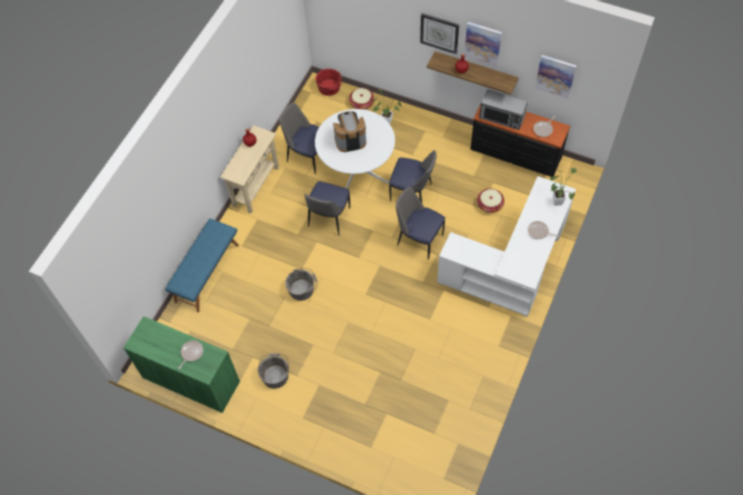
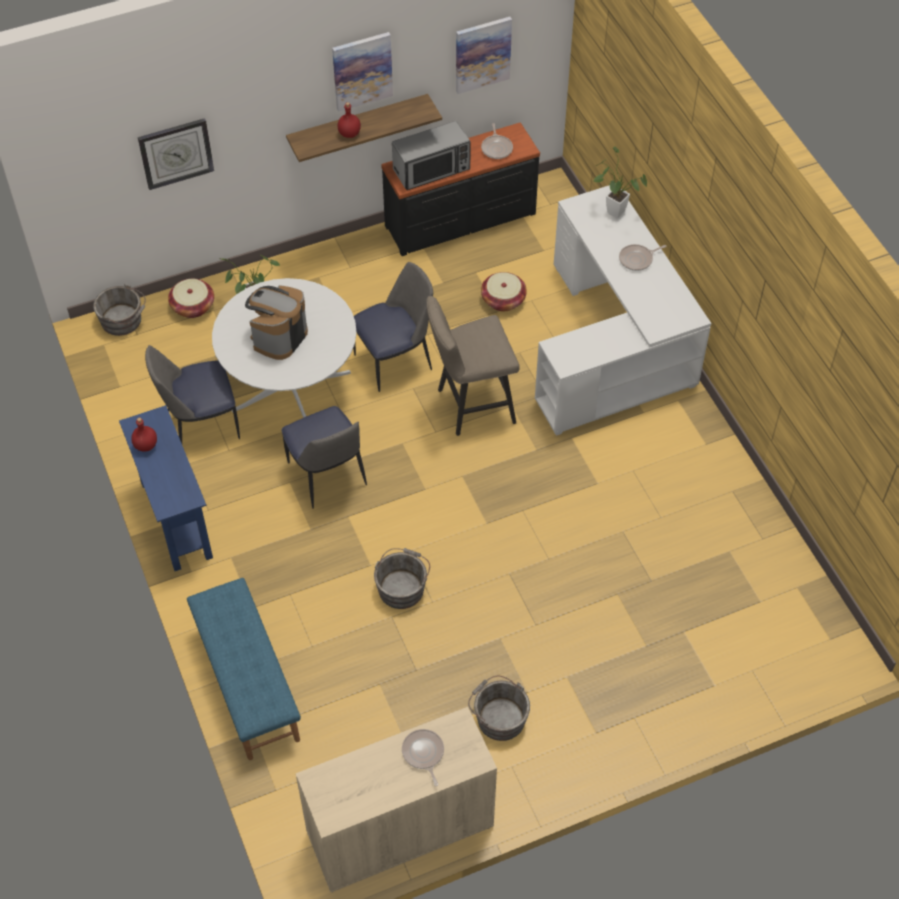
camera: 50 degrees left, 5 degrees down
(191, 380) = (400, 829): green cabinet -> beige cabinet
(256, 186) = (176, 519): beige console table -> blue console table
(329, 88) = (123, 321): red bucket -> grey bucket
(418, 239) = (470, 406): chair -> beige stool
(439, 33) = (288, 97): wall clock -> wall clock (176, 153)

